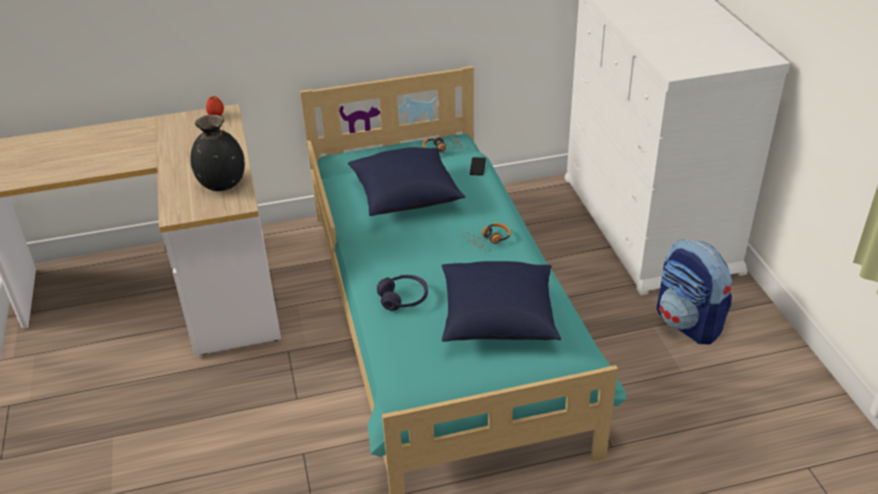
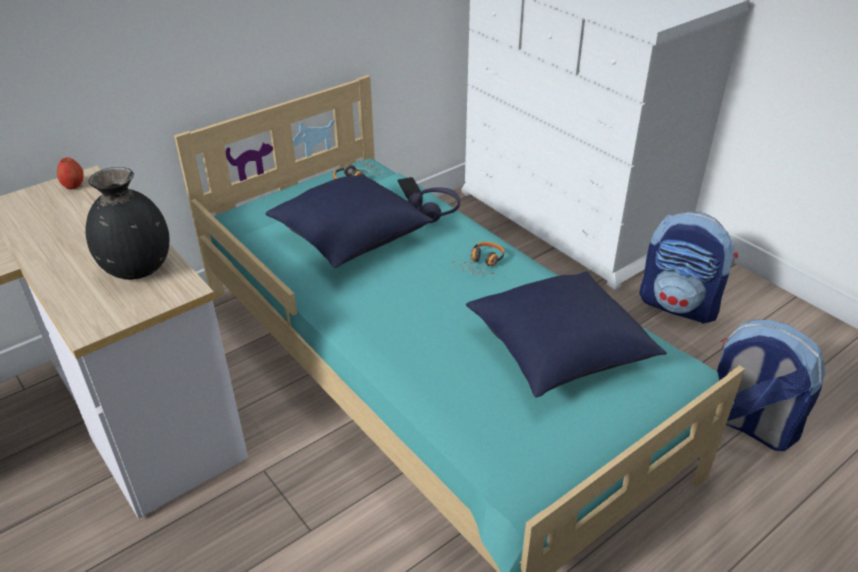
camera: 25 degrees left, 0 degrees up
(403, 298) = (431, 359): purple headphones -> purple headphones (434, 211)
(671, 431) = (747, 424): none -> backpack

